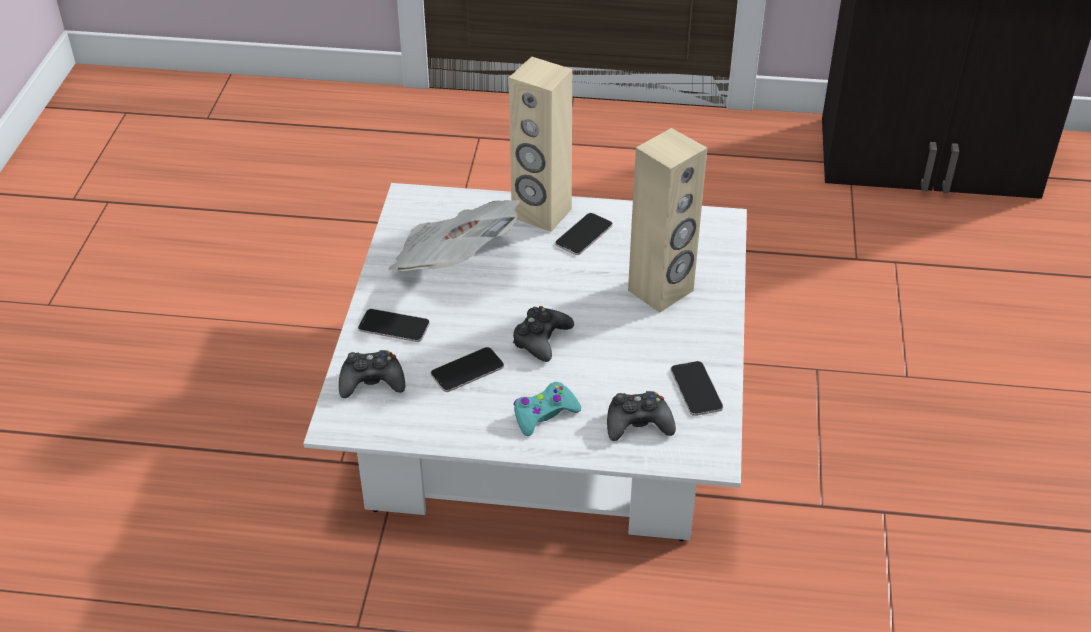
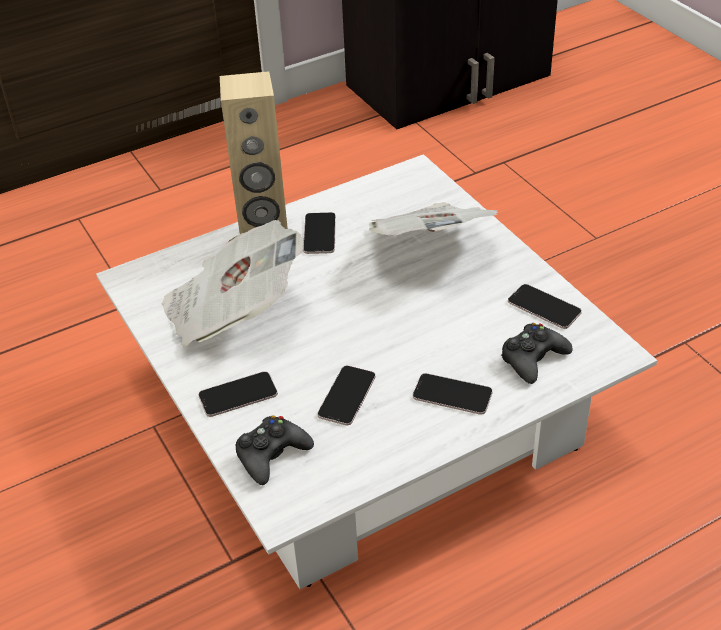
camera: 35 degrees left, 0 degrees up
(541, 339) = (380, 335): black game controller -> none
(544, 414) = (452, 395): turquoise game controller -> phone
(661, 291) = (431, 246): beige speaker -> newspaper

